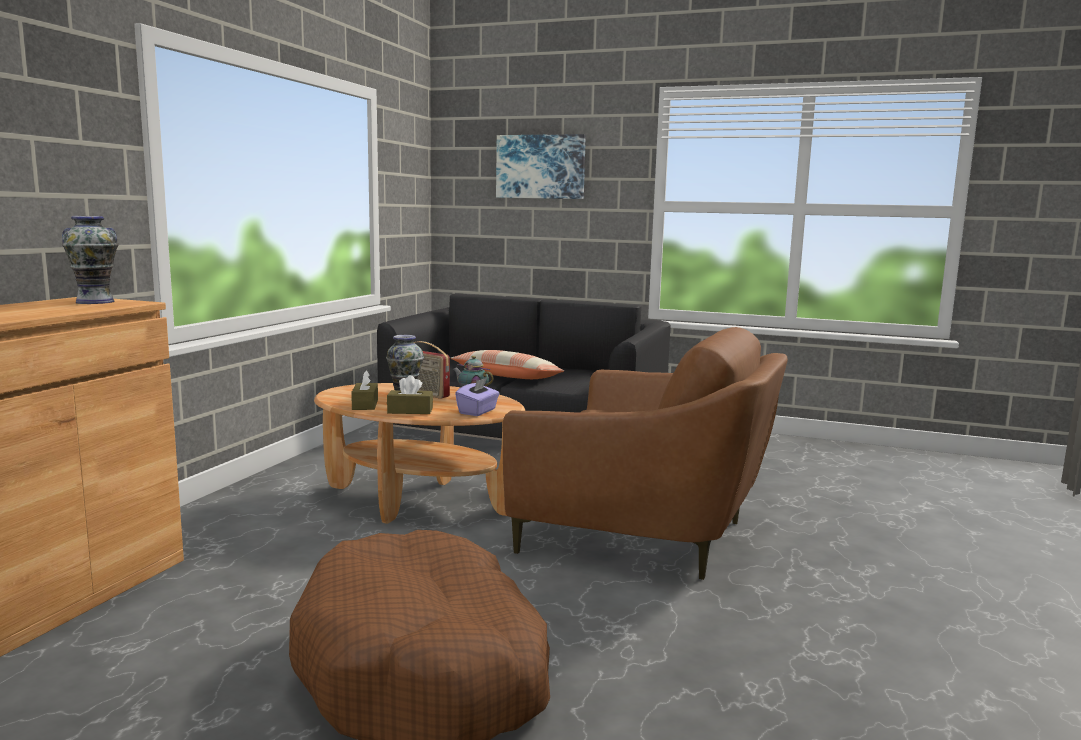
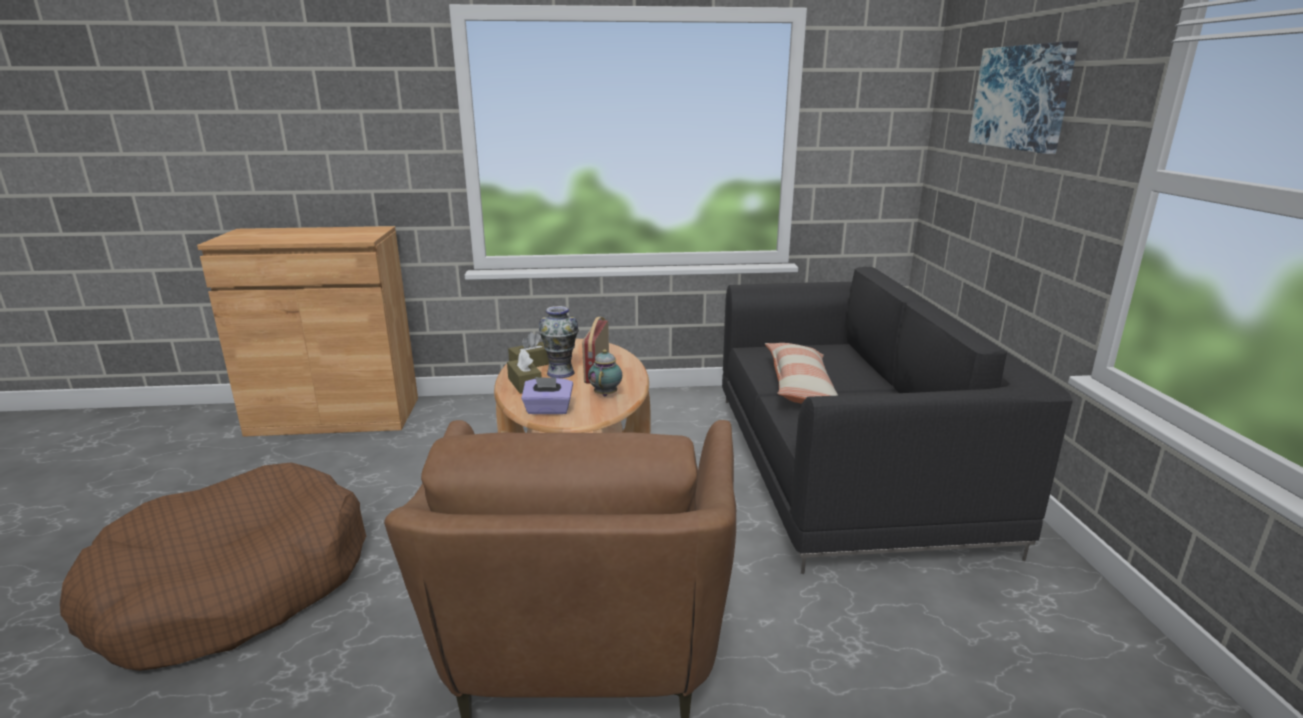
camera: 65 degrees right, 10 degrees up
(95, 302) = (359, 233): vase -> none

